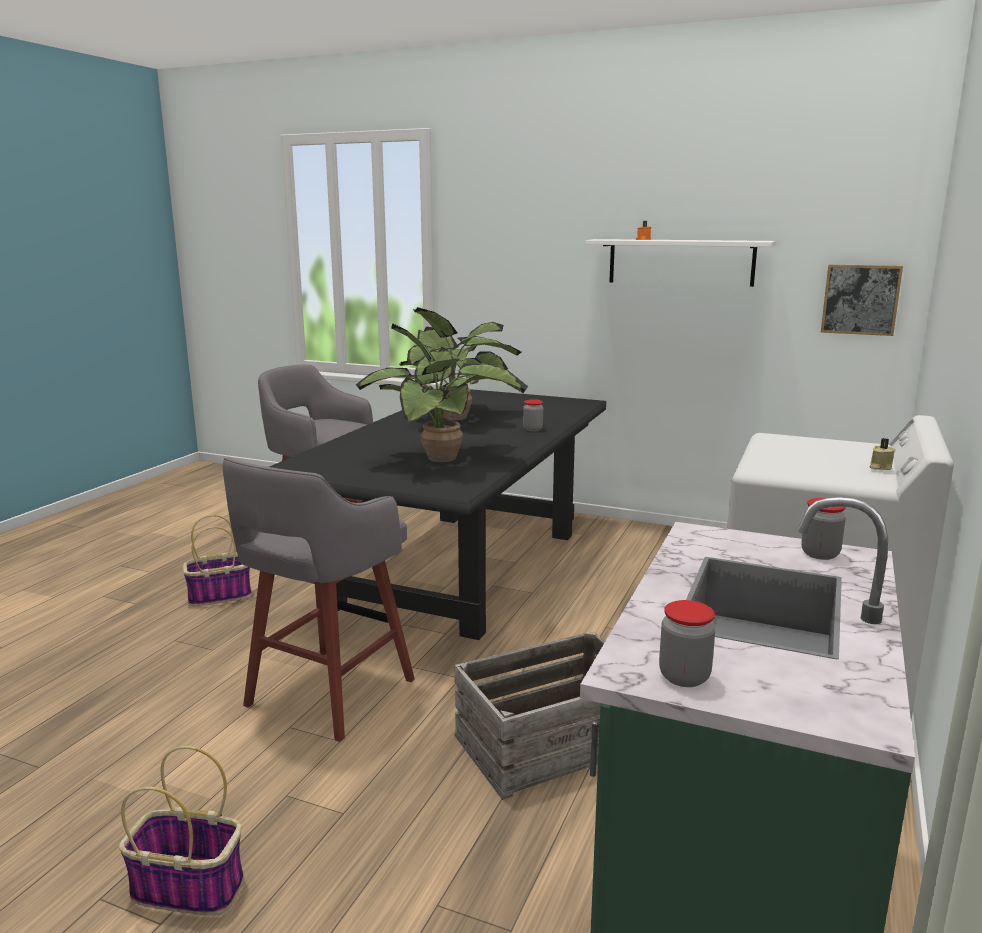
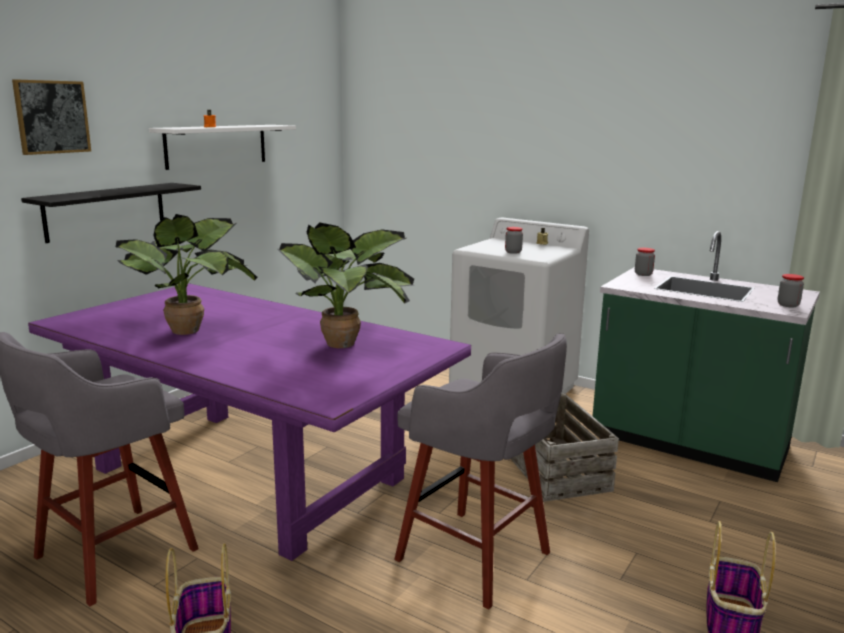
camera: 80 degrees left, 0 degrees up
(459, 567) = (248, 474): black dining table -> purple dining table
(533, 429) = (269, 311): jar -> jar (513, 252)
(542, 313) = (106, 211): none -> black shelf
(860, 299) = (317, 164): picture -> picture (52, 117)

